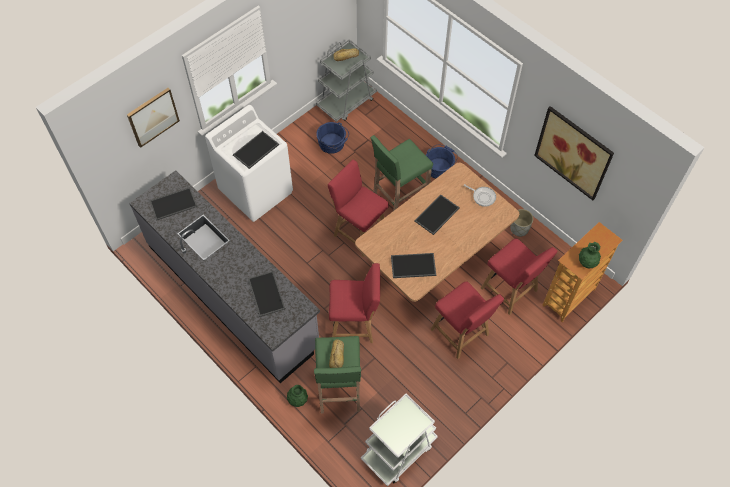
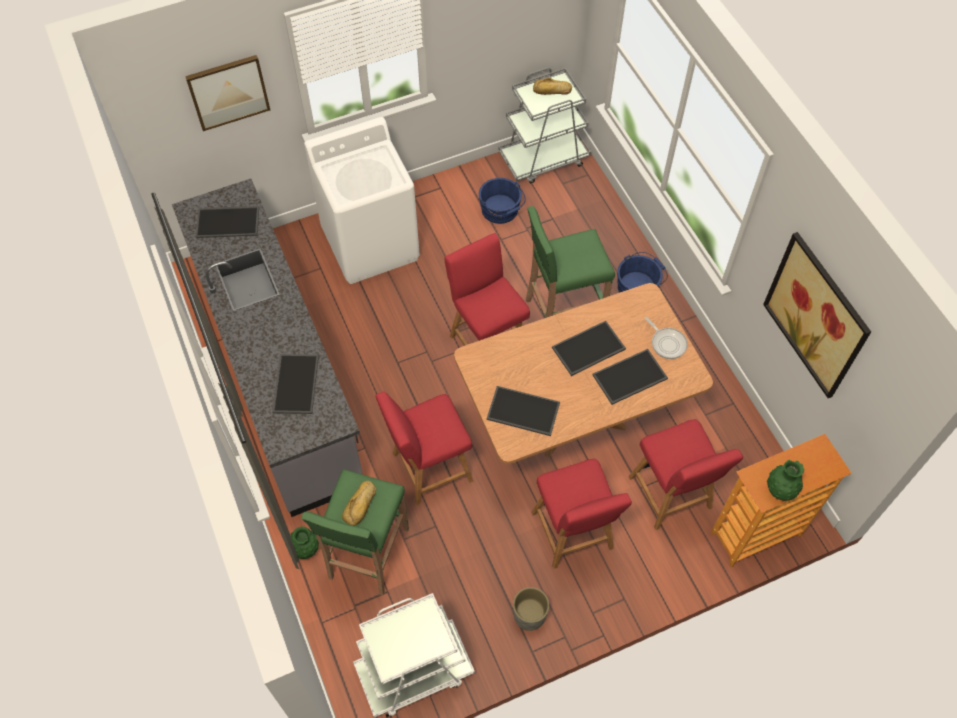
camera: 20 degrees right, 0 degrees up
(256, 150) = (367, 182): tray -> tray (629, 378)
(355, 324) = (428, 469): red chair -> red chair turned 135 degrees clockwise
(519, 229) = (720, 409): grey planter -> grey planter (530, 615)

